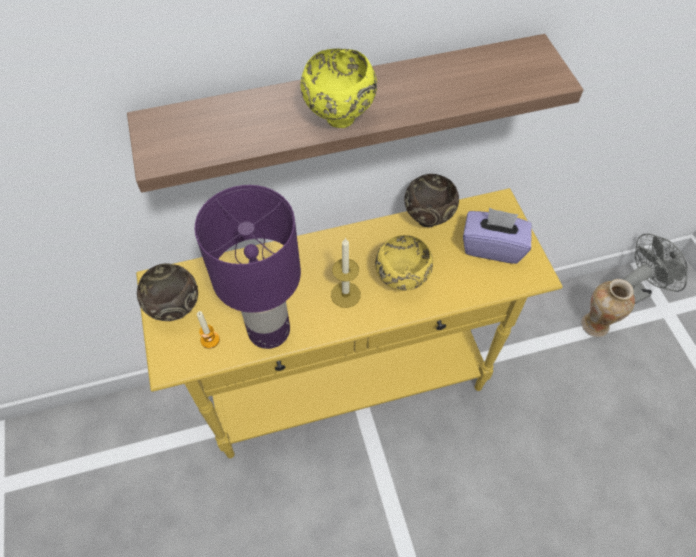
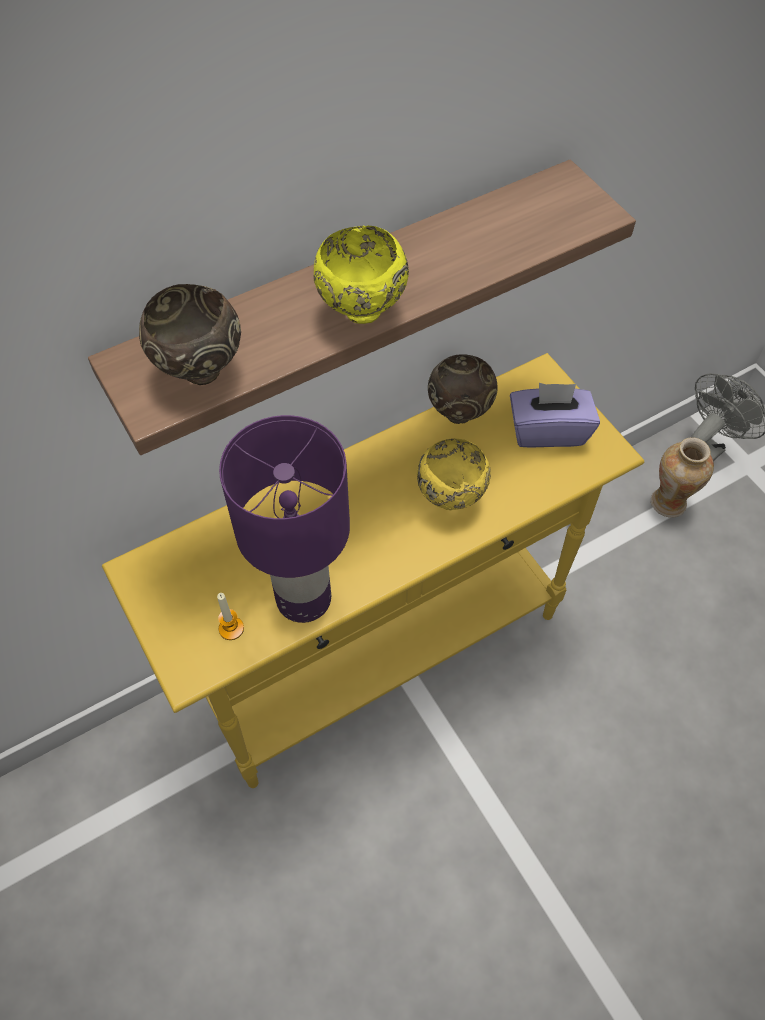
camera: 15 degrees left, 0 degrees up
(175, 310) = (172, 601): brown bowl -> brown bowl (198, 372)
(345, 294) = (386, 531): candle -> none

